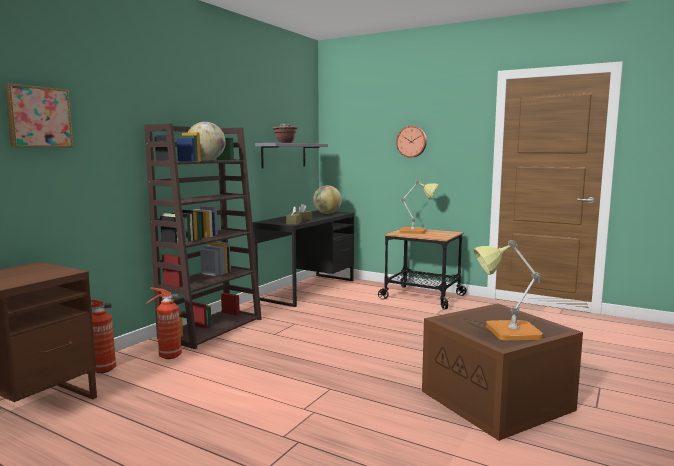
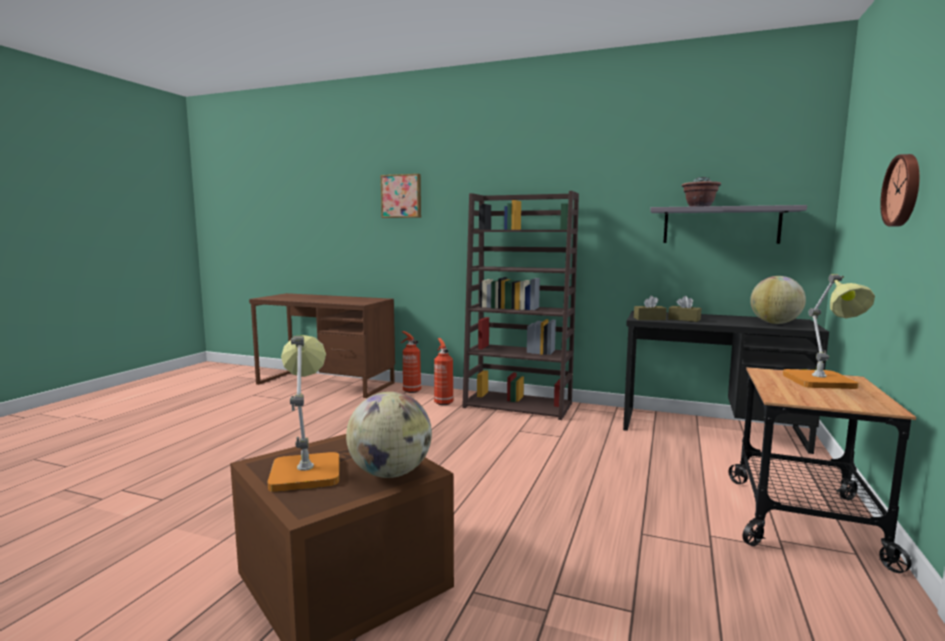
camera: 80 degrees right, 0 degrees up
(206, 160) = (536, 229): globe -> globe (390, 473)

